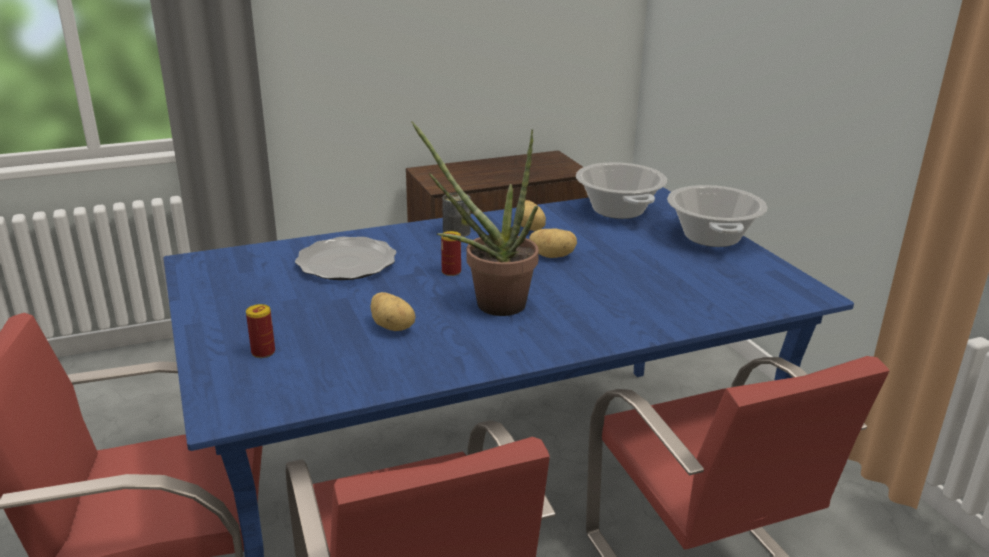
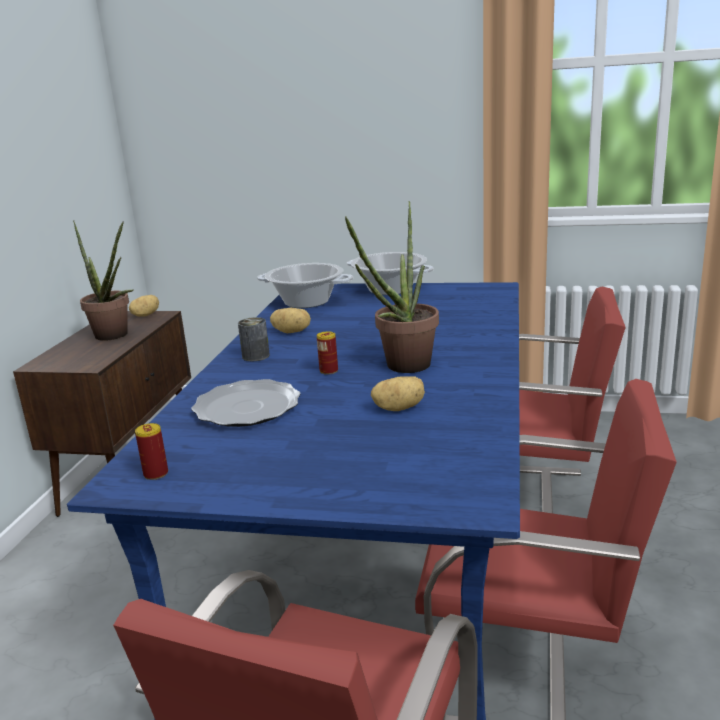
camera: 55 degrees left, 5 degrees down
(263, 352) = (382, 470): can -> can (156, 474)
(506, 173) = (115, 336): none -> potted plant
(552, 255) = (351, 334): potato -> potato (145, 315)

